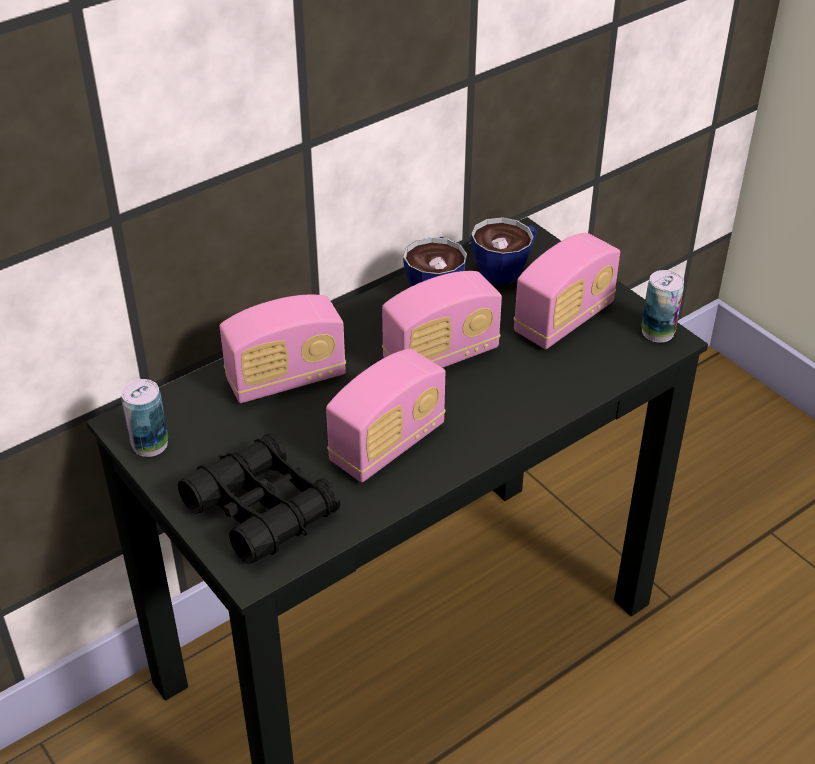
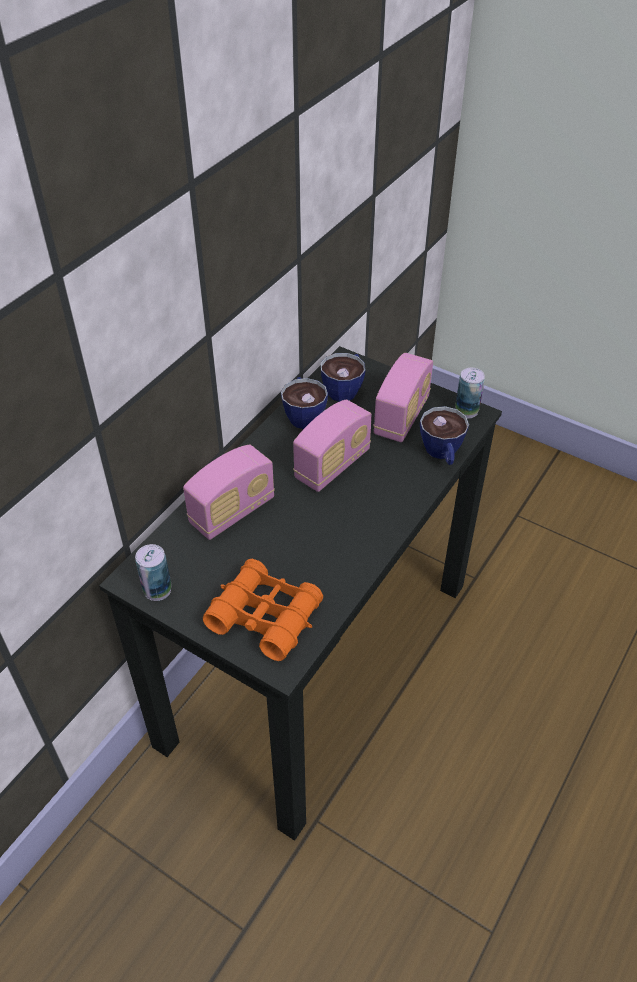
camera: 20 degrees left, 5 degrees up
(261, 509) = (265, 616): black binoculars -> orange binoculars
(387, 444) = (329, 542): radio -> none
(595, 377) = (442, 454): none -> cup

